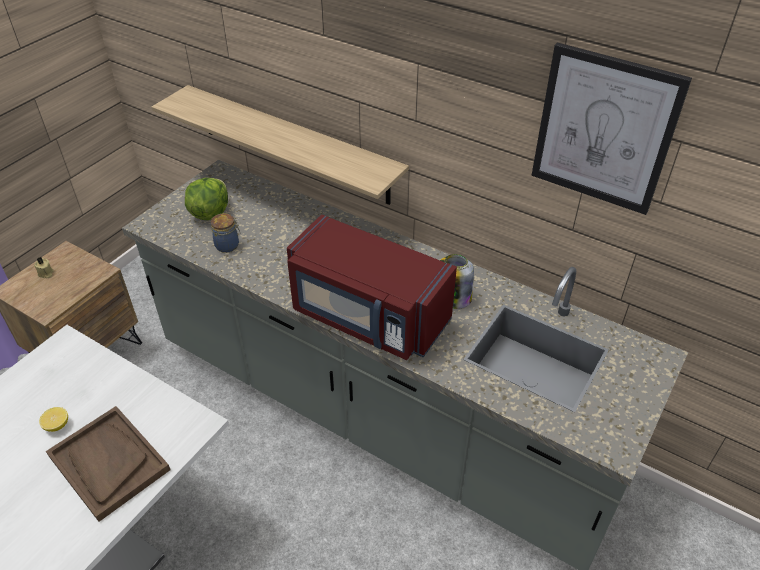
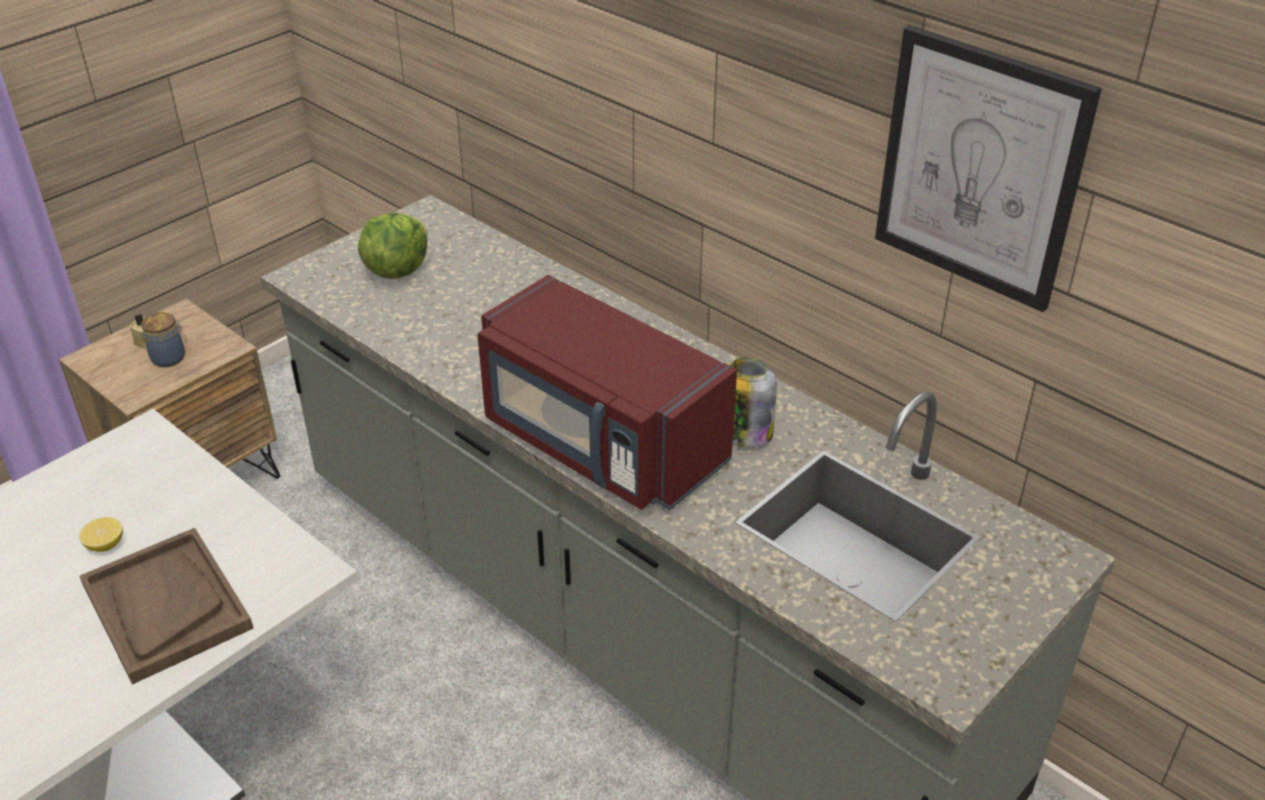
camera: 10 degrees right, 5 degrees down
(228, 245) = (413, 318): jar -> jar (170, 358)
(292, 144) = (536, 175): shelf -> none

